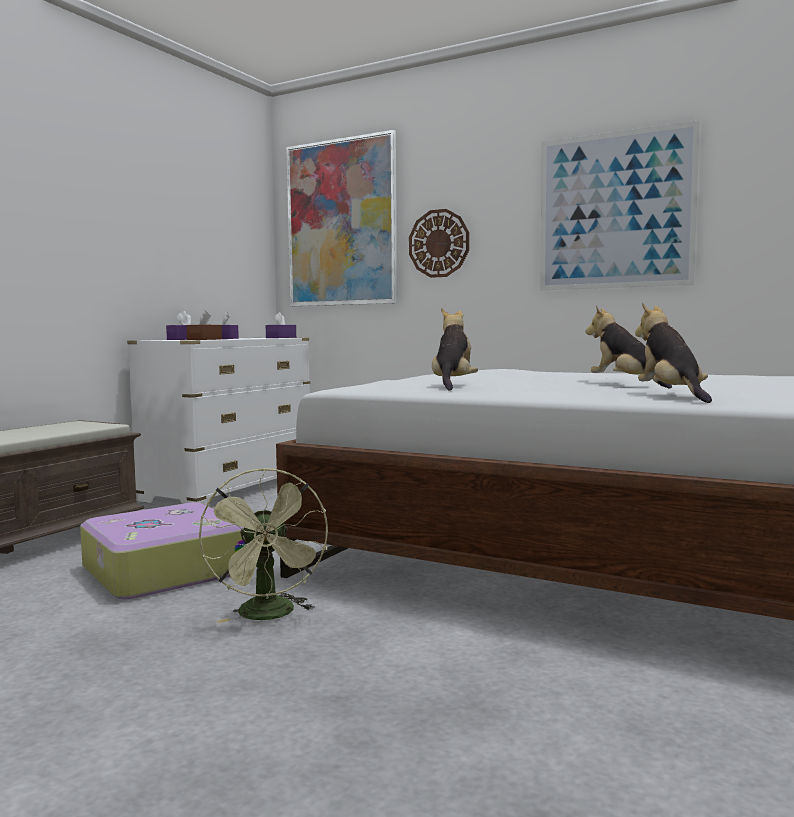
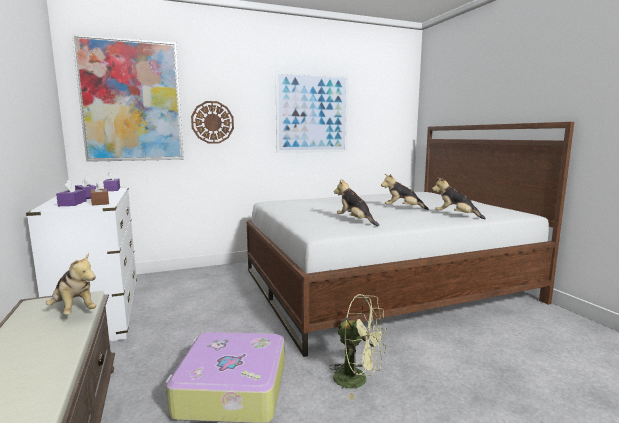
camera: 50 degrees left, 5 degrees up
(71, 429) = (73, 311): none -> plush toy

